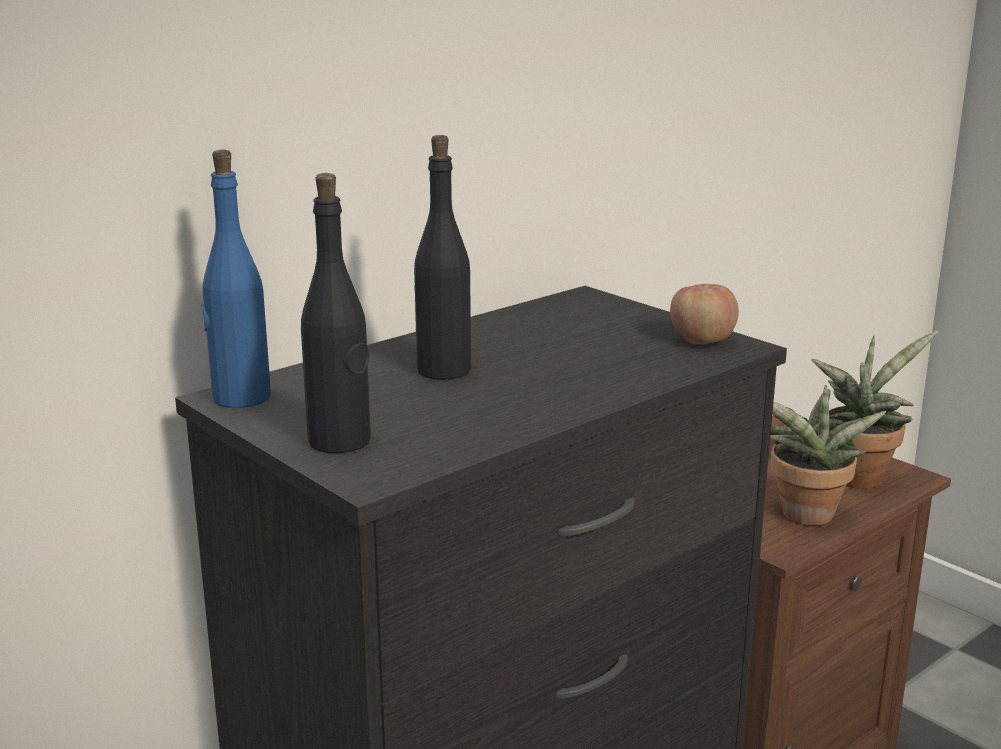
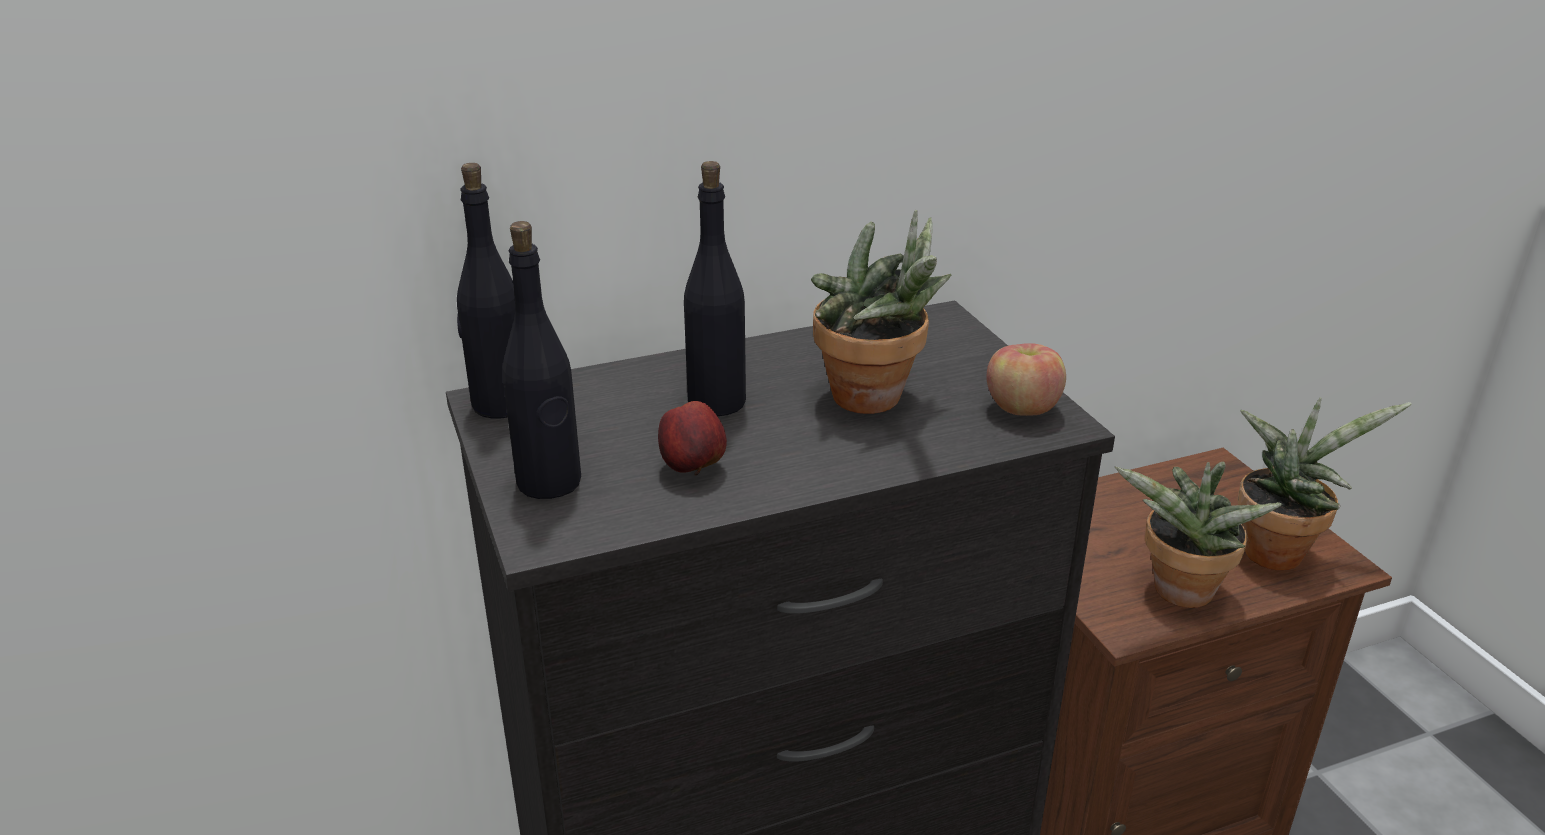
camera: 20 degrees right, 10 degrees up
(240, 398) = (500, 404): blue bottle -> black bottle
(464, 413) = (693, 468): none -> apple
(580, 352) = (875, 401): none -> potted plant

